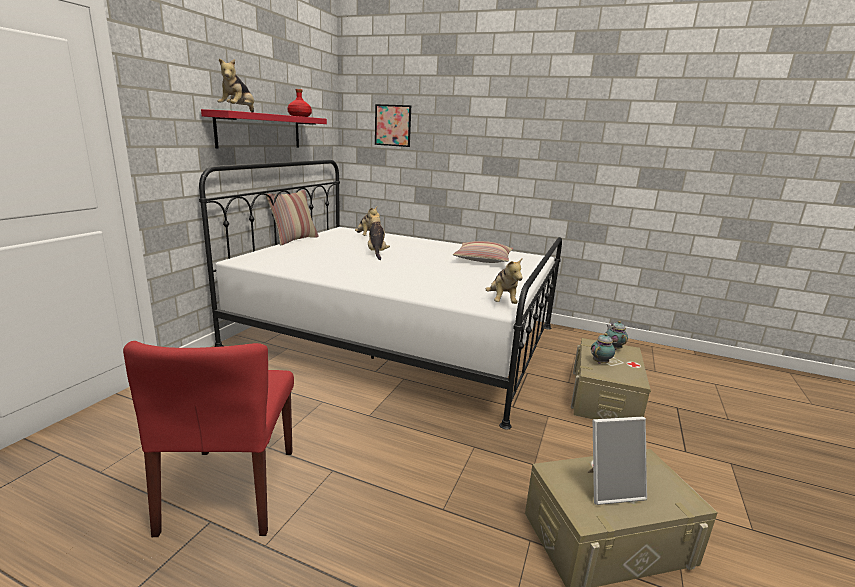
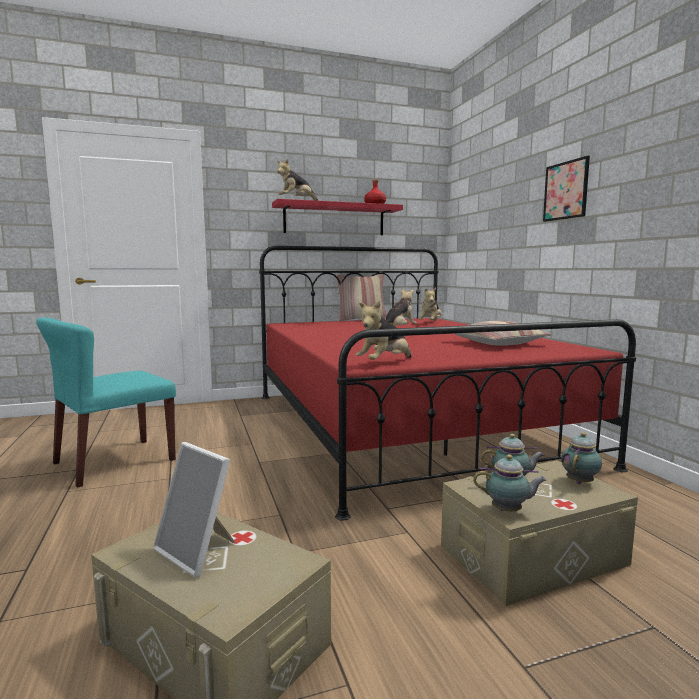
camera: 50 degrees right, 10 degrees down
(231, 490) = (114, 462): red chair -> turquoise chair
(393, 125) = (481, 204): picture -> picture (566, 190)
(398, 336) = (404, 426): white bed -> red bed
(631, 379) = (508, 511): none -> teapot

